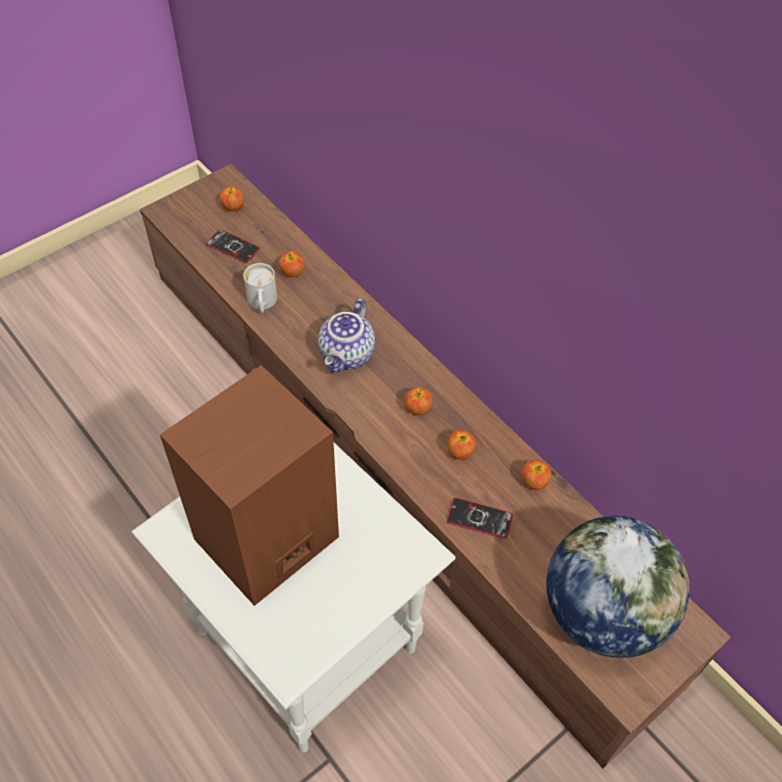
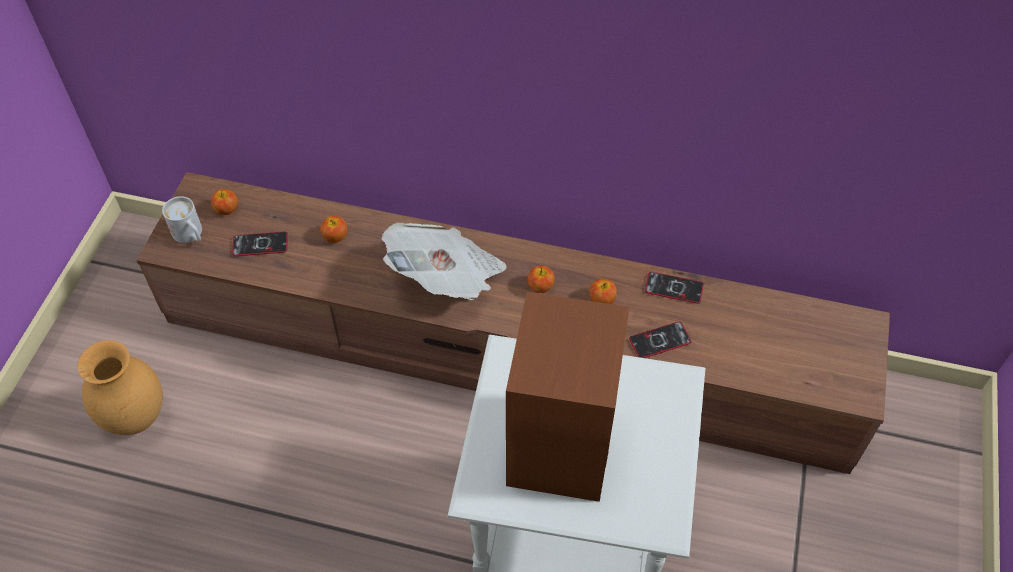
camera: 35 degrees left, 0 degrees up
(82, 336) = (137, 418): none -> brown vase
(262, 304) = (334, 278): white mug -> white mug (191, 235)
(348, 355) = (447, 278): teapot -> newspaper
(534, 482) = (674, 288): apple -> phone
(602, 612) = (799, 351): globe -> none

